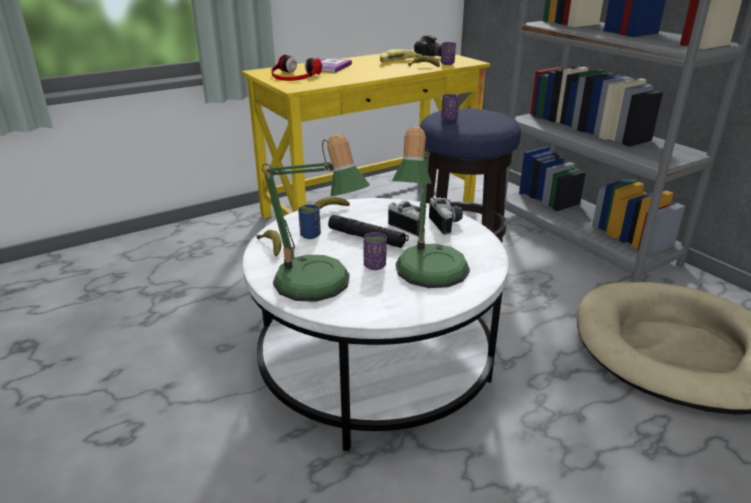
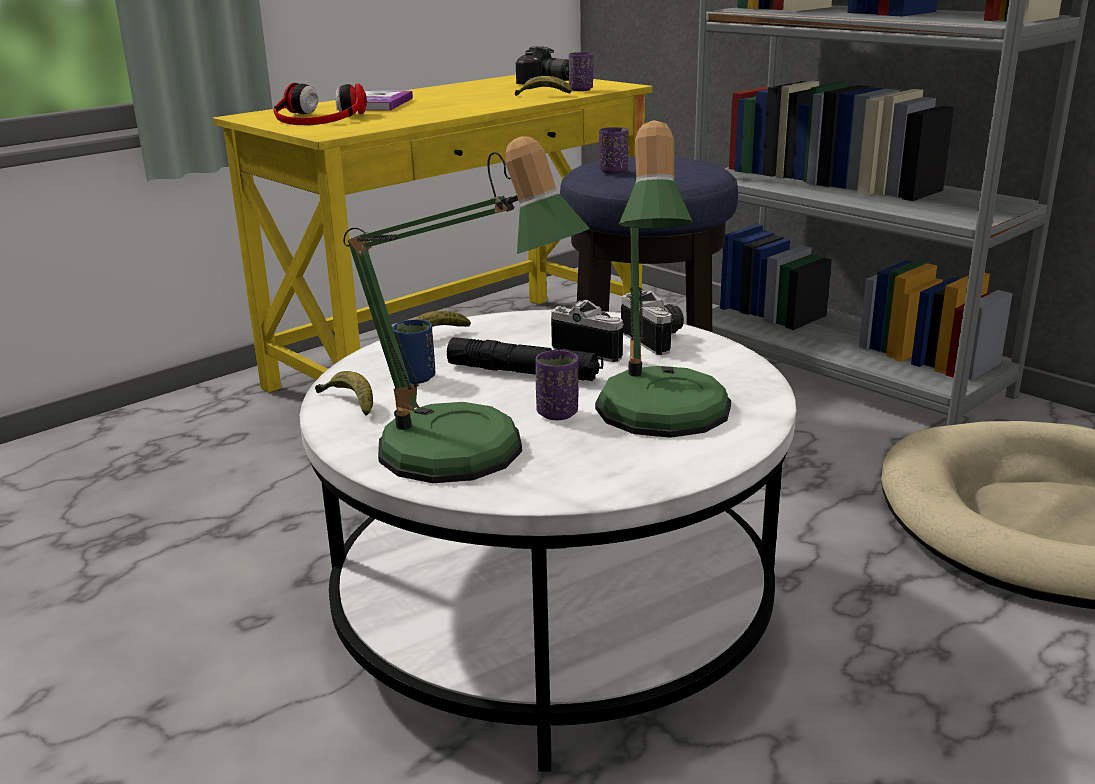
camera: 10 degrees left, 5 degrees down
(397, 61) = (492, 91): banana -> none

